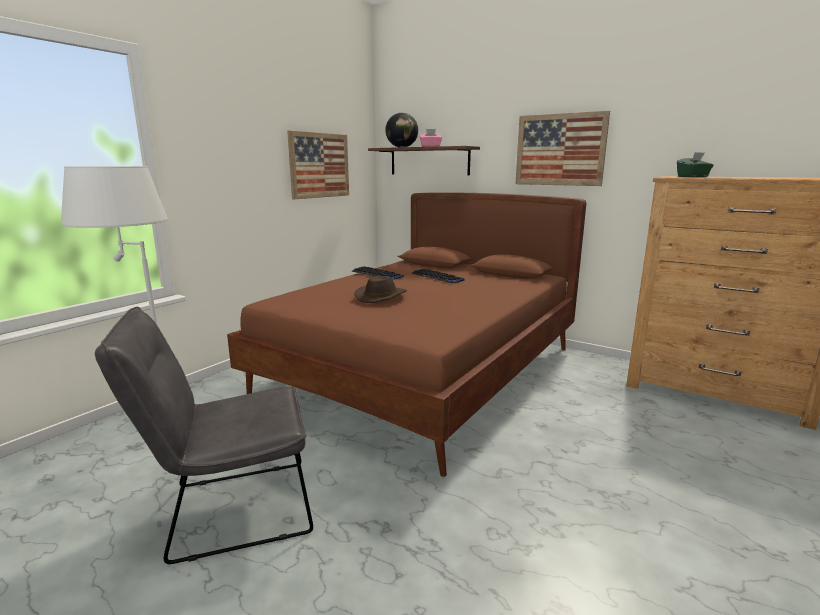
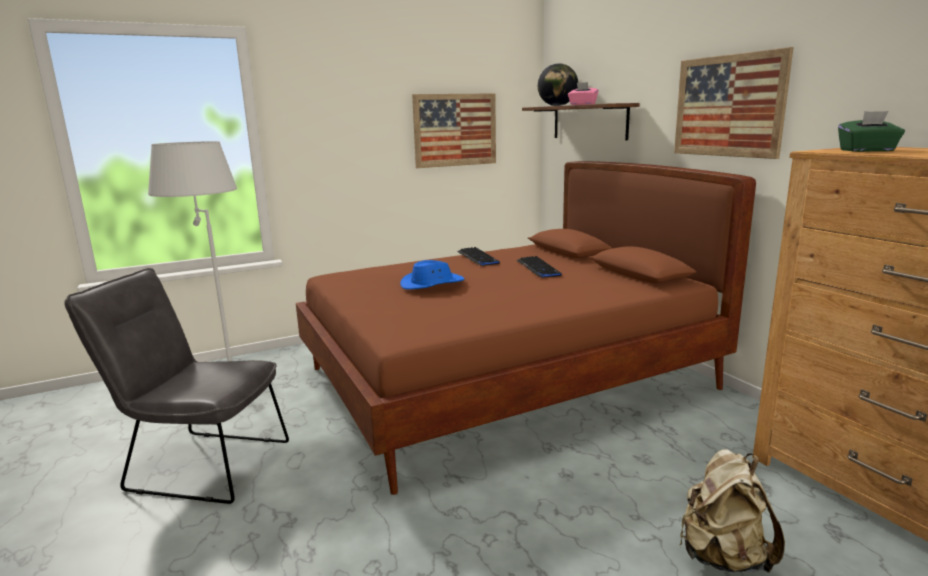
camera: 30 degrees right, 0 degrees up
(381, 296) = (432, 284): brown hat -> blue hat
(676, 446) = (722, 556): none -> beige backpack

